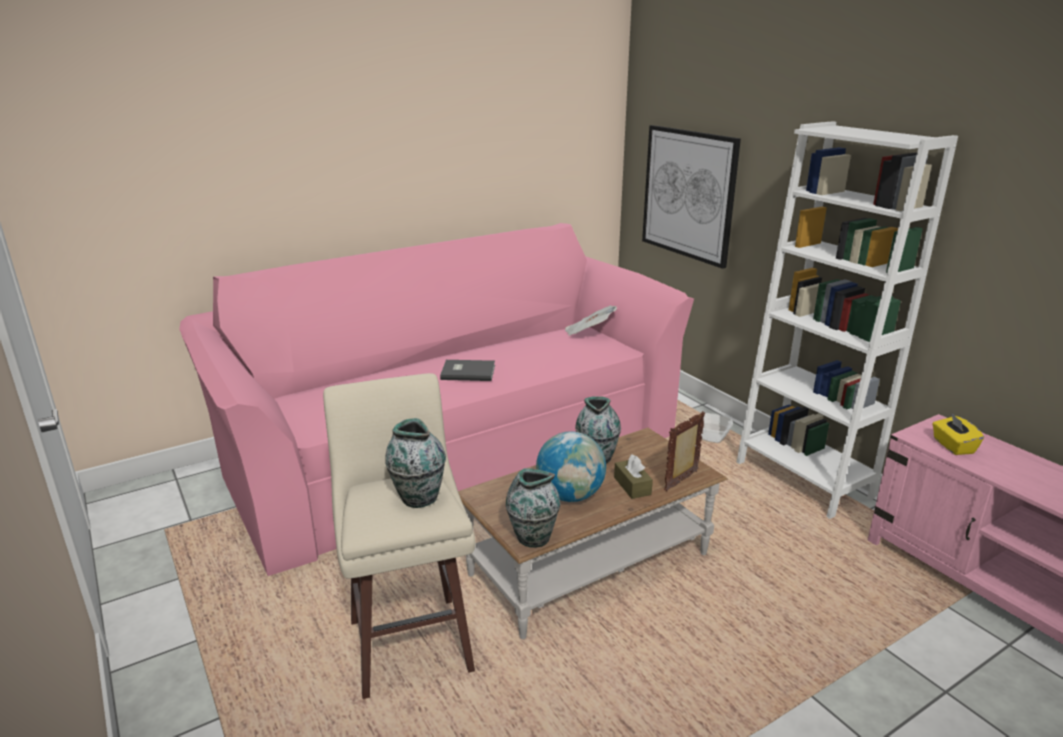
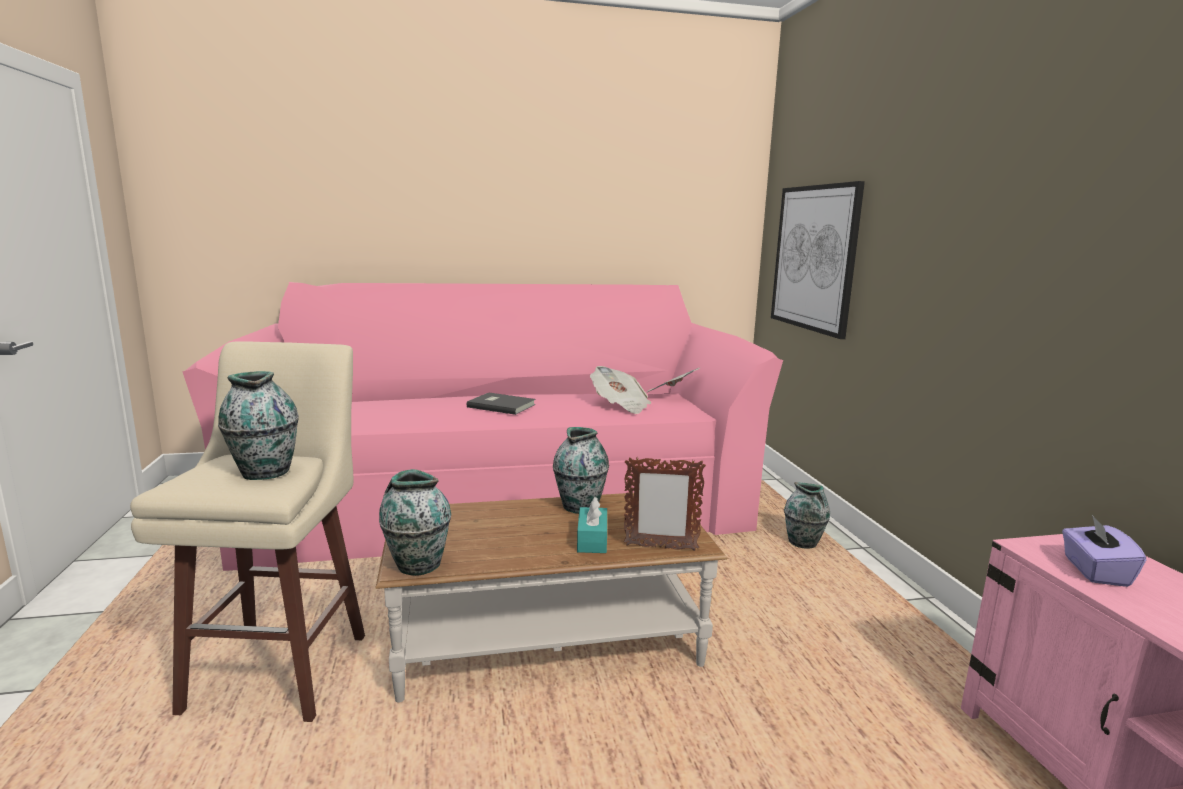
camera: 20 degrees right, 10 degrees down
(560, 352) = (620, 406): none -> newspaper
(570, 495) = (508, 534): globe -> none
(632, 486) = (592, 540): brown tissue box -> turquoise tissue box
(682, 481) = (660, 547): picture frame -> picture frame turned 150 degrees counterclockwise
(712, 438) = (803, 543): bowl -> vase
(803, 480) = (901, 611): white bookcase -> none
(952, 446) = (1094, 571): yellow tissue box -> purple tissue box

